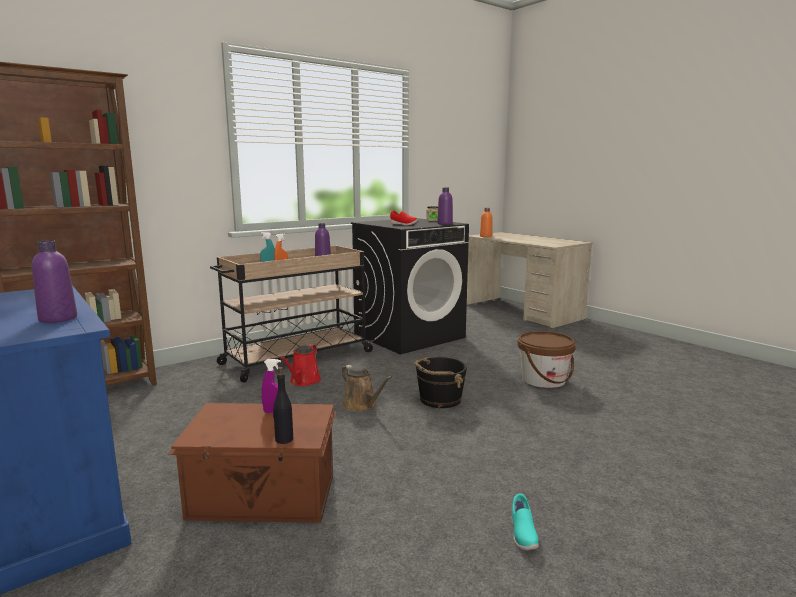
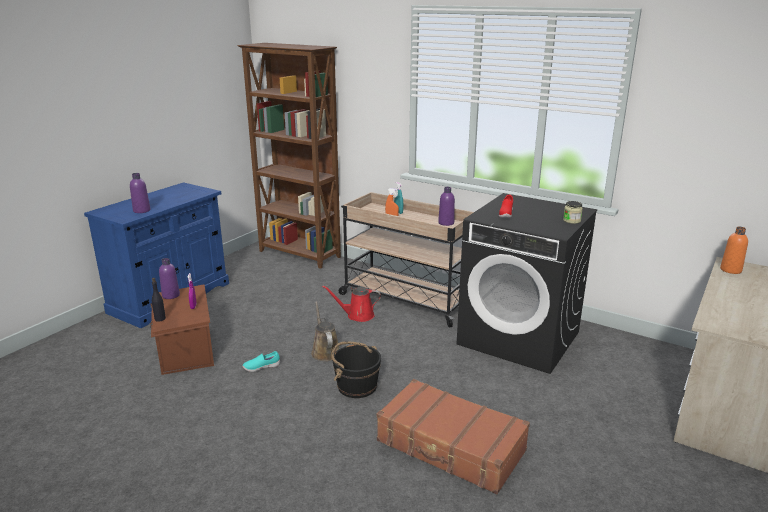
camera: 70 degrees right, 10 degrees up
(362, 405) = (325, 351): brown watering can -> brown watering can turned 135 degrees clockwise
(445, 224) = (542, 230): purple bottle -> purple bottle (171, 295)
(522, 534) = (152, 455): turquoise shoe -> turquoise shoe (261, 367)
(543, 380) = (450, 447): brown bucket -> brown suitcase

